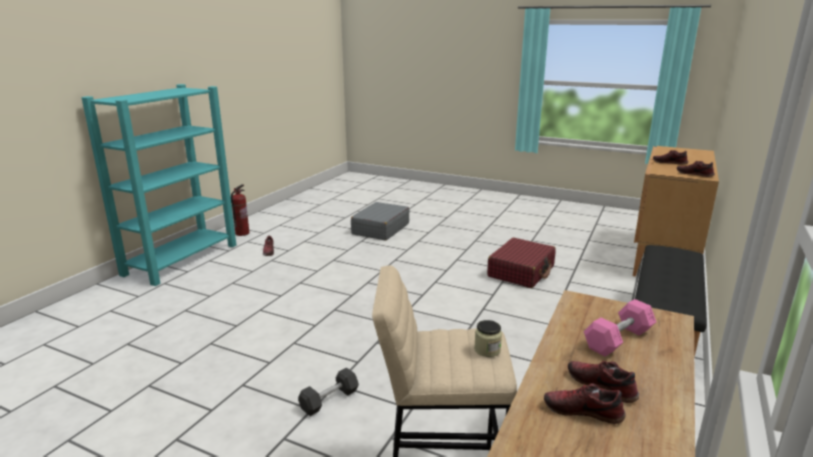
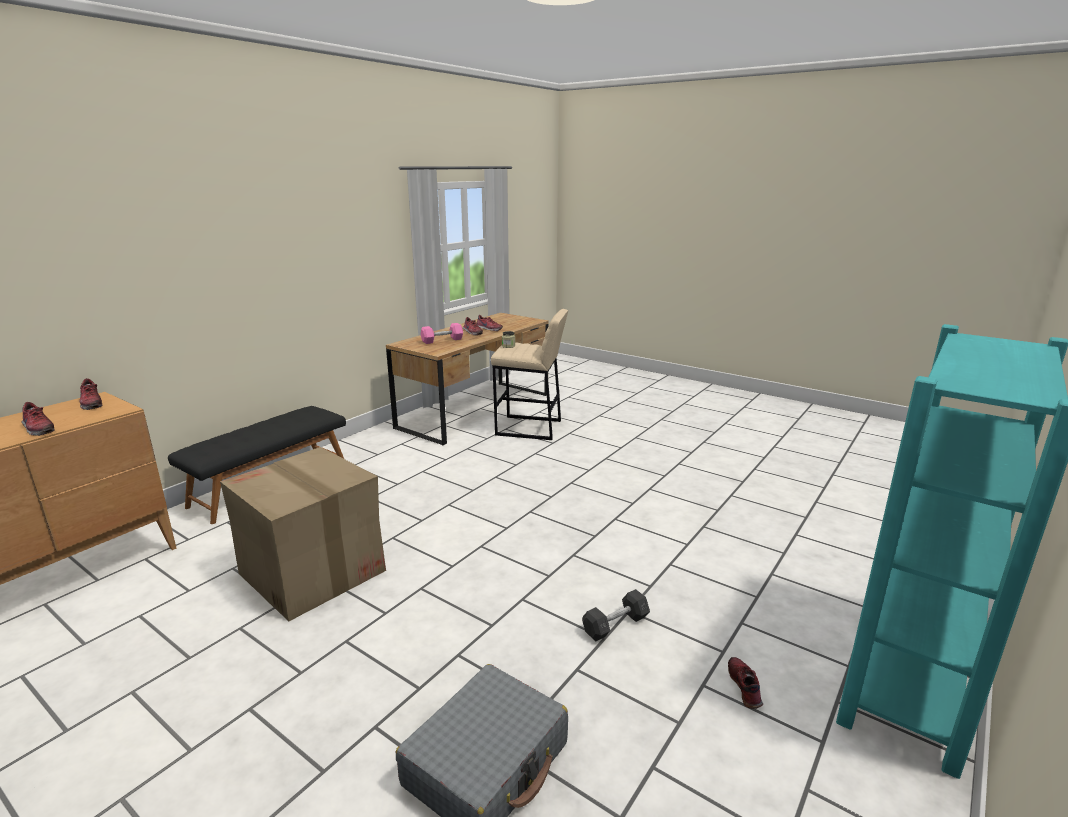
camera: 170 degrees left, 0 degrees up
(242, 233) = (869, 796): fire extinguisher -> none
(329, 400) = (593, 461): grey dumbbell -> grey dumbbell (615, 625)
(521, 271) = (313, 572): red suitcase -> cardboard box

